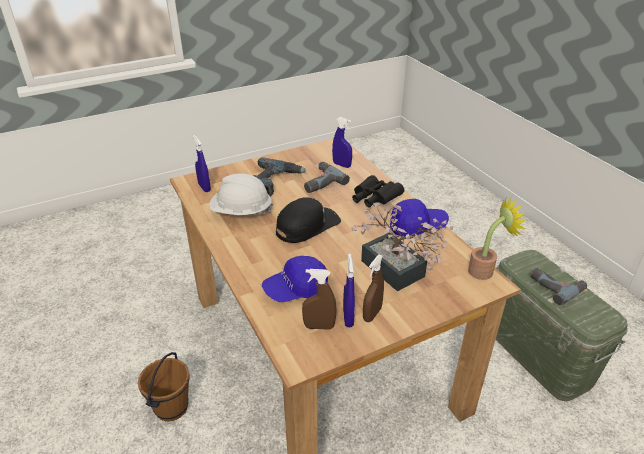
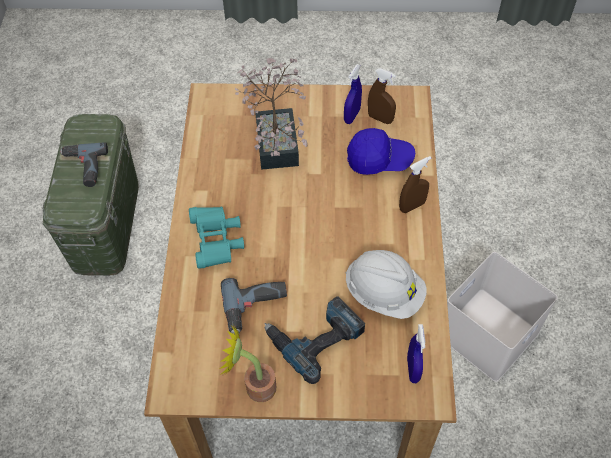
camera: 150 degrees left, 20 degrees up
(171, 407) = (488, 336): brown bucket -> white storage box
(307, 225) = (320, 235): black cap -> none
(342, 165) = (201, 332): blue spray bottle -> none
(372, 314) = (330, 111): brown spray bottle -> brown spray bottle (412, 206)
(374, 200) = (217, 242): black binoculars -> turquoise binoculars
(417, 226) = (208, 183): blue cap -> none
(485, 270) = (199, 109): potted plant -> potted plant (254, 386)

